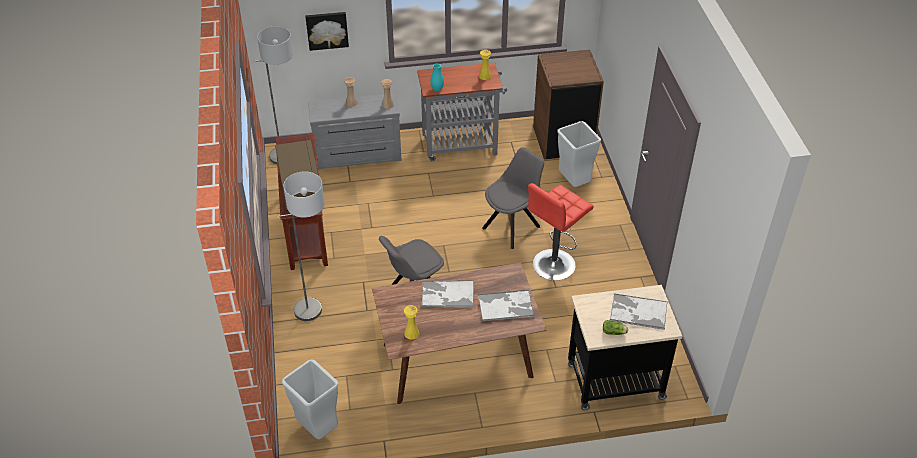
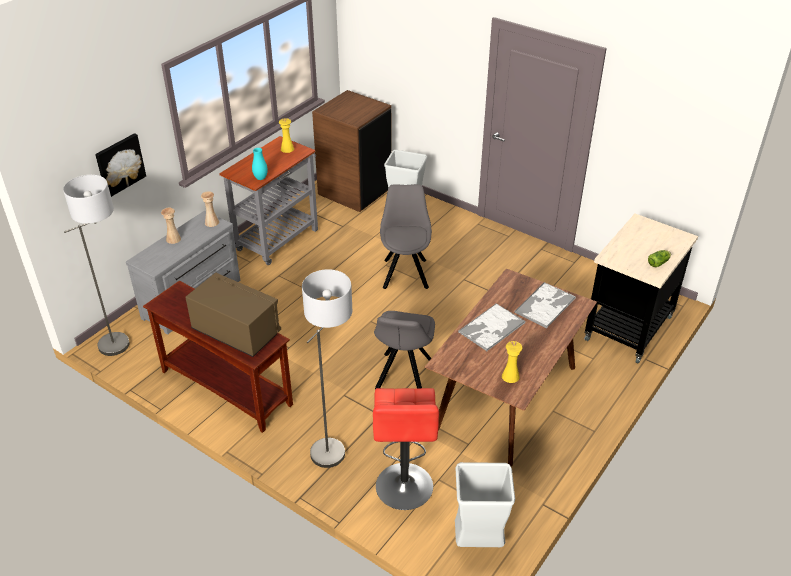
camera: 45 degrees left, 5 degrees down
(553, 264) = (473, 280): red stool -> red stool (403, 487)
(638, 312) = (650, 240): tray -> none

